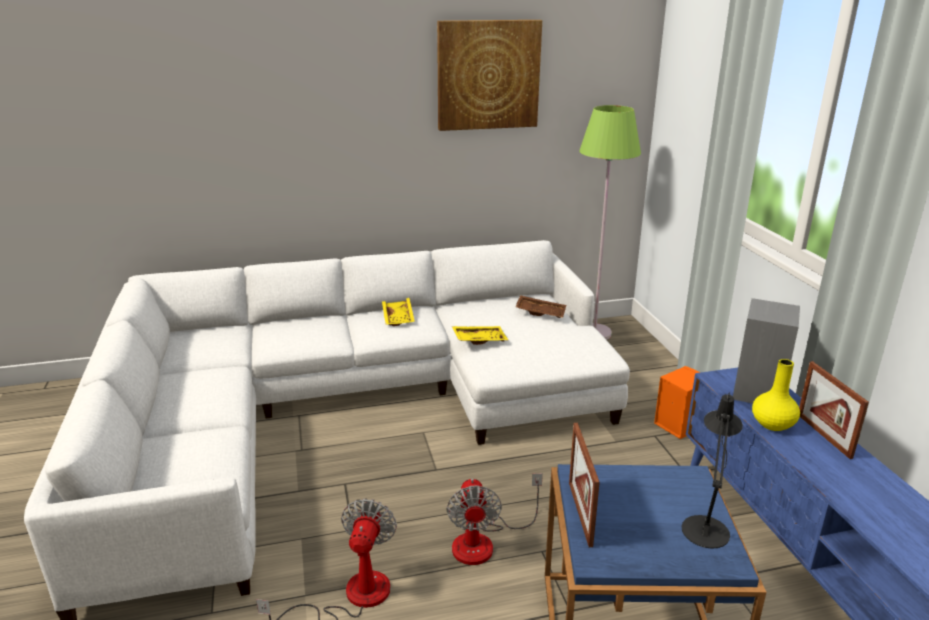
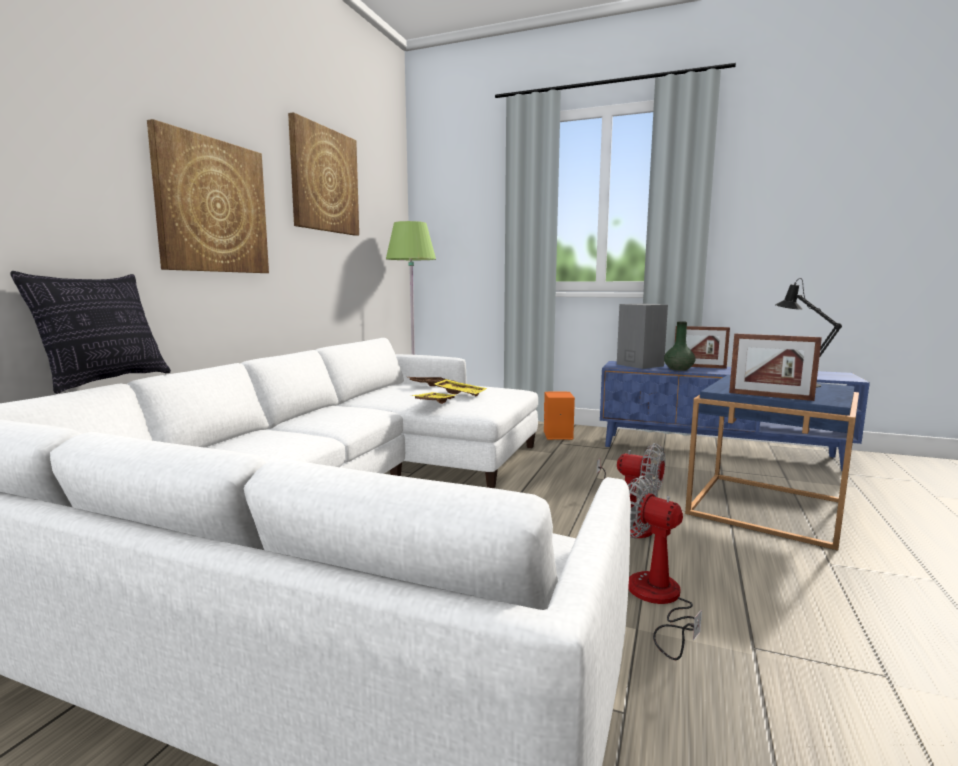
camera: 55 degrees left, 15 degrees down
(236, 263) = (106, 381): none -> pillow
(341, 128) = (212, 206): none -> picture
(399, 316) = (333, 411): yellow tray -> yellow tray (460, 393)
(773, 424) = (679, 369): yellow vase -> green vase

